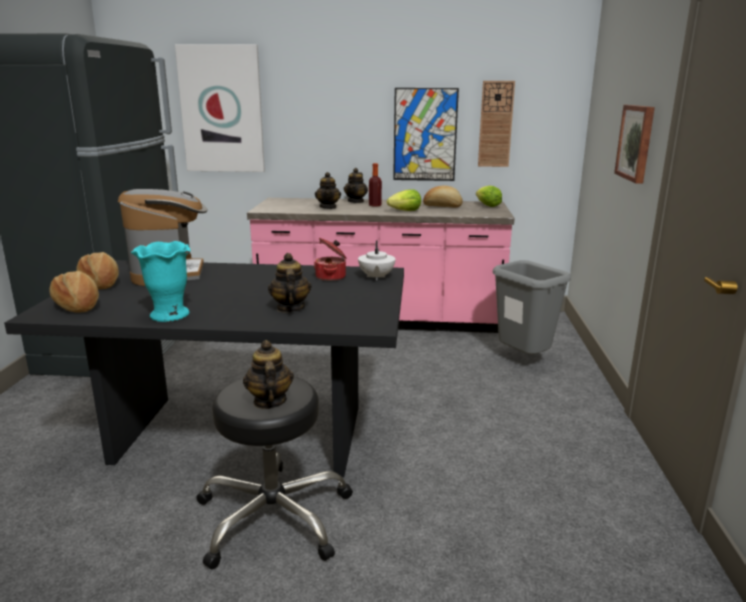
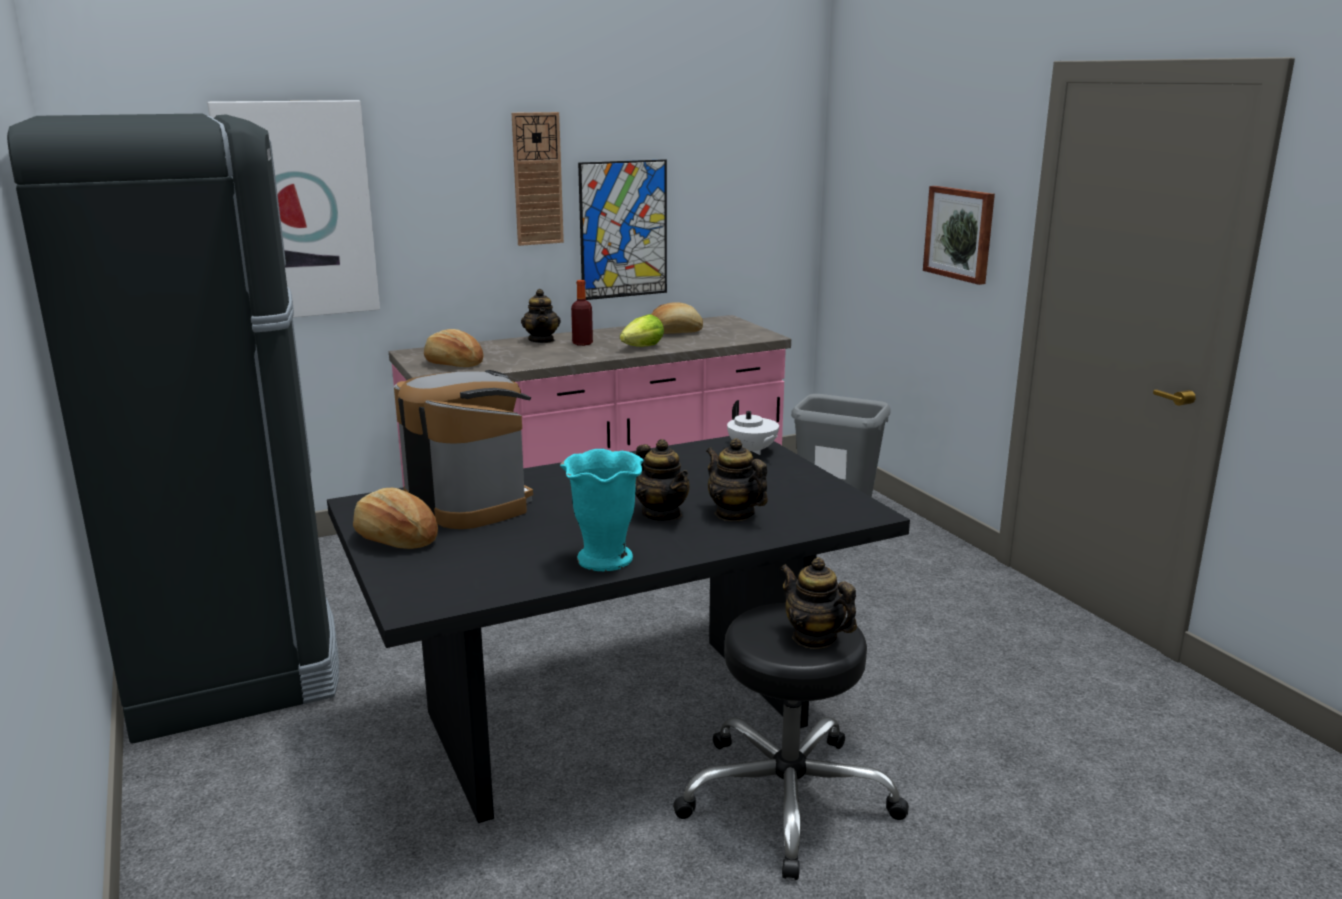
camera: 30 degrees left, 0 degrees up
(77, 305) = (440, 578): bread -> bread (453, 363)
(328, 207) = (523, 356): teapot -> teapot (662, 514)
(331, 277) = (699, 461): cooking pot -> none
(487, 206) = (727, 324): lettuce -> none
(495, 124) = (715, 208): wall clock -> wall clock (537, 179)

